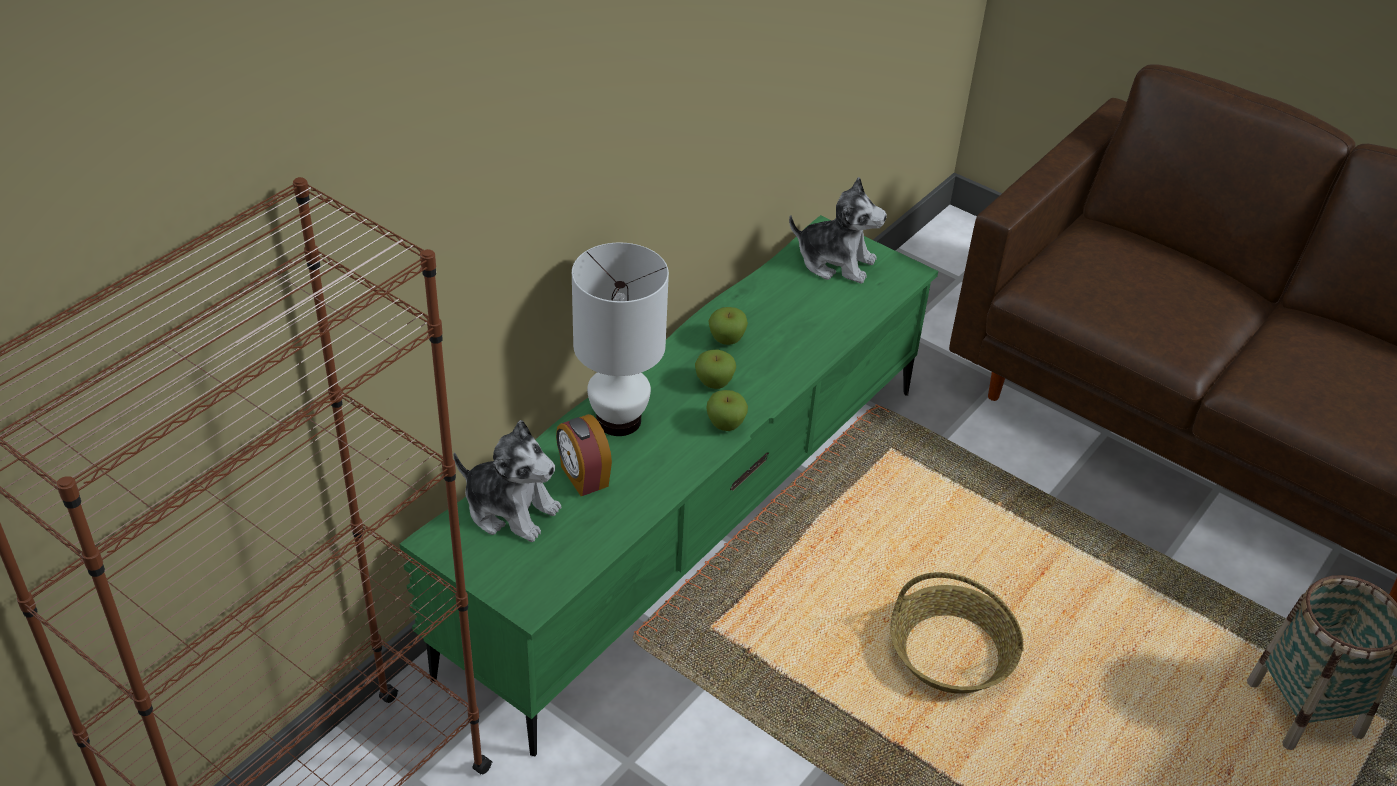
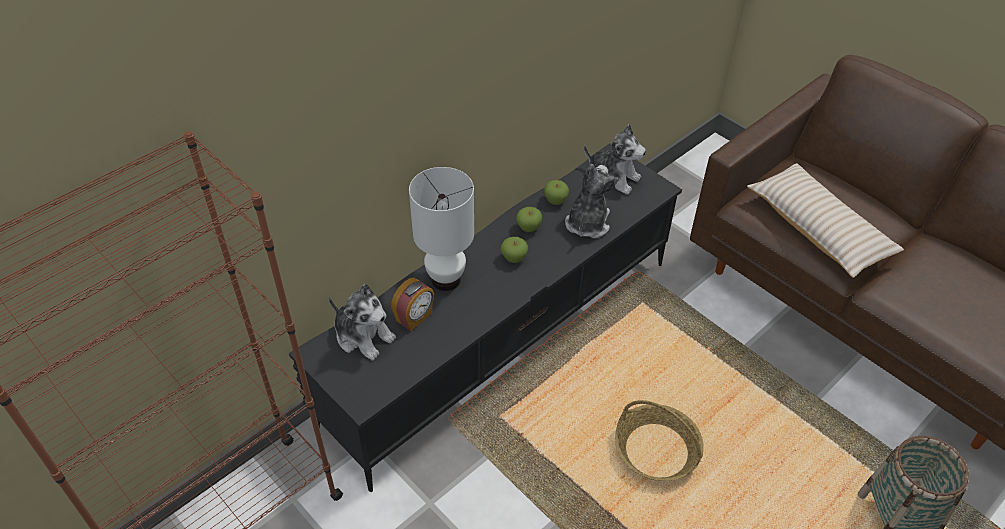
camera: 10 degrees right, 5 degrees up
(583, 477) = (414, 317): alarm clock -> alarm clock turned 120 degrees counterclockwise
(690, 518) = (501, 339): green tv stand -> black tv stand
(725, 425) = (515, 289): apple -> apple (555, 201)
(811, 327) = (587, 223): none -> plush toy
(1140, 311) = (818, 229): none -> beige pillow

